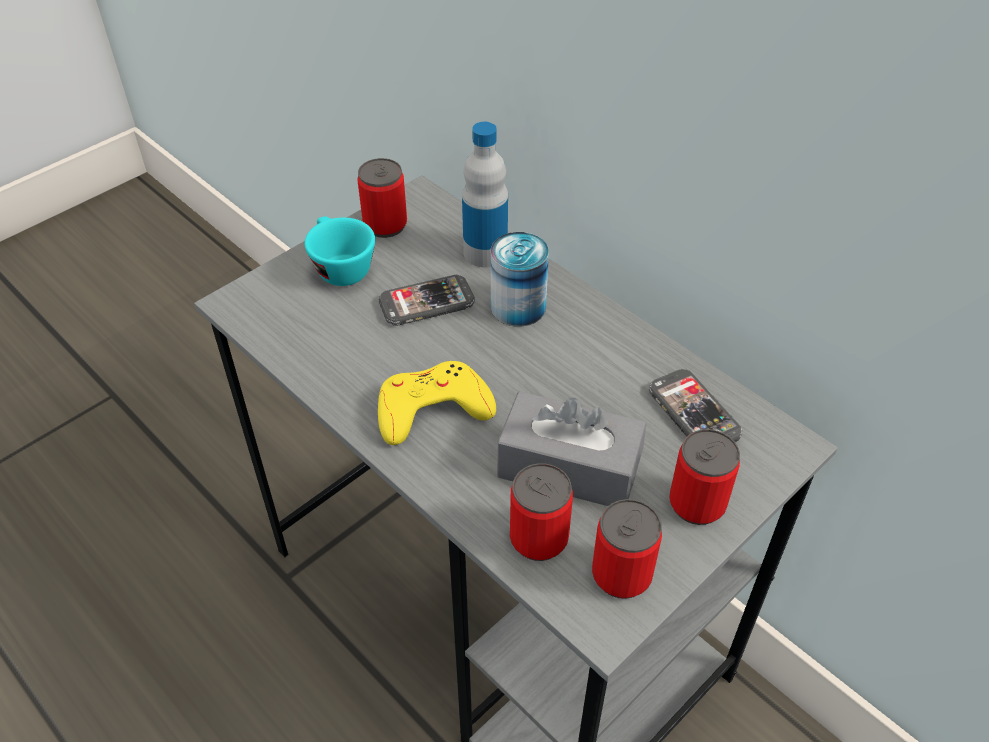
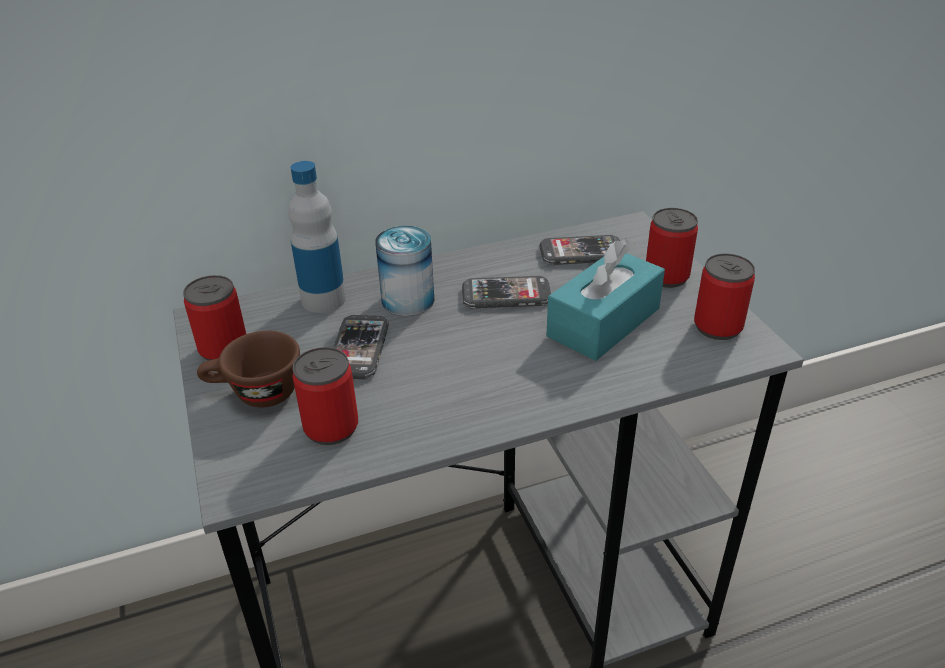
camera: 65 degrees left, 10 degrees down
(339, 267) = (255, 394): turquoise cup -> brown cup
(432, 409) = (496, 378): yellow game controller -> none
(538, 538) = (668, 356): can -> can (331, 427)
(569, 467) = (603, 322): grey tissue box -> turquoise tissue box
(570, 374) = (506, 295): none -> phone

